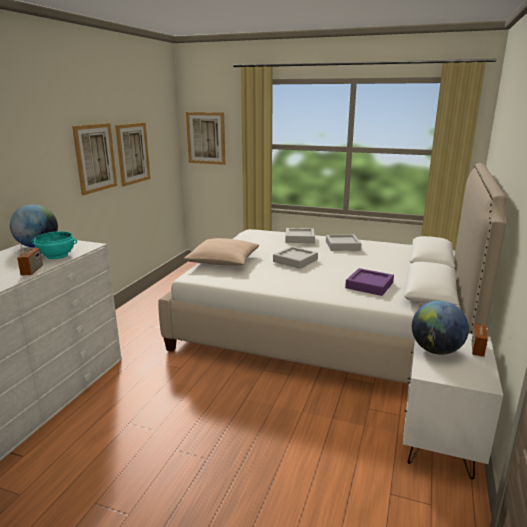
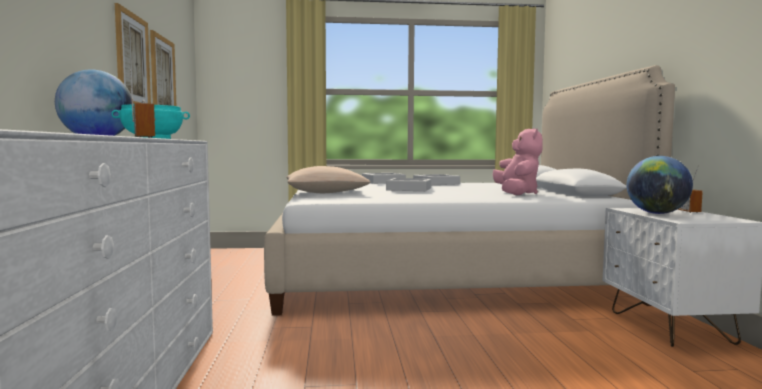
camera: 25 degrees left, 15 degrees down
(206, 138) = (234, 83): picture -> none
(369, 285) = (516, 194): purple tray -> pink plush toy

